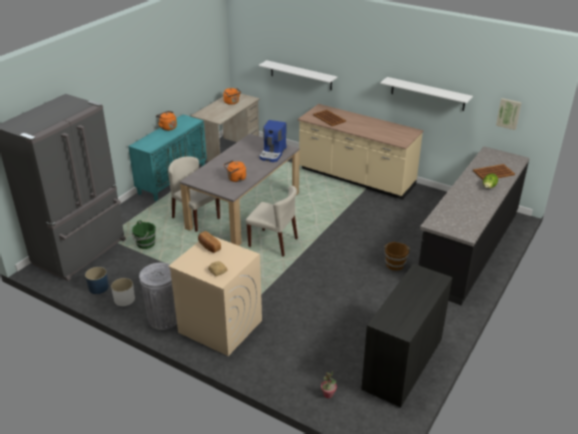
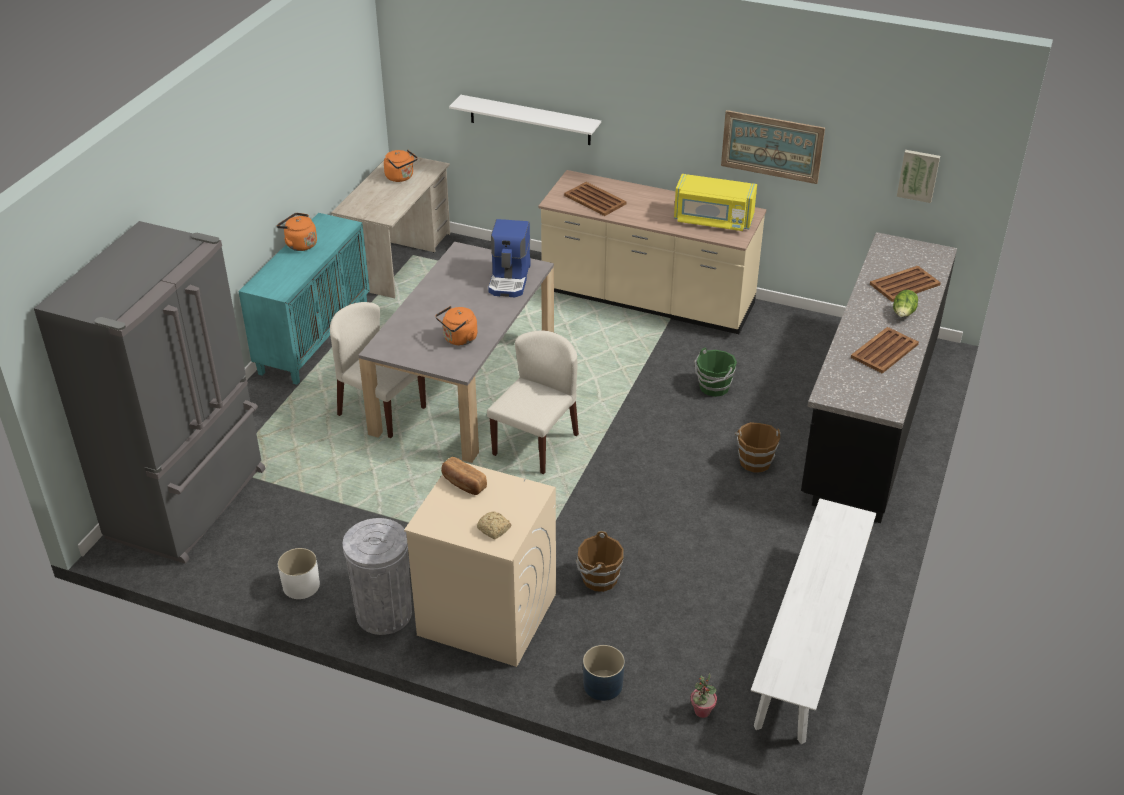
camera: 10 degrees left, 5 degrees up
(99, 287) = (246, 569): blue planter -> blue planter (603, 684)
(145, 244) = (305, 474): green bucket -> green bucket (713, 387)
(273, 243) = (535, 444): beige chair -> beige chair turned 75 degrees counterclockwise
(288, 315) = (598, 579): none -> brown bucket
(391, 133) = (713, 220): none -> yellow microwave
(402, 364) = (809, 642): black cabinet -> white bench
(427, 94) = (772, 146): white shelf -> picture
(472, 205) = (884, 351): none -> brown tray

